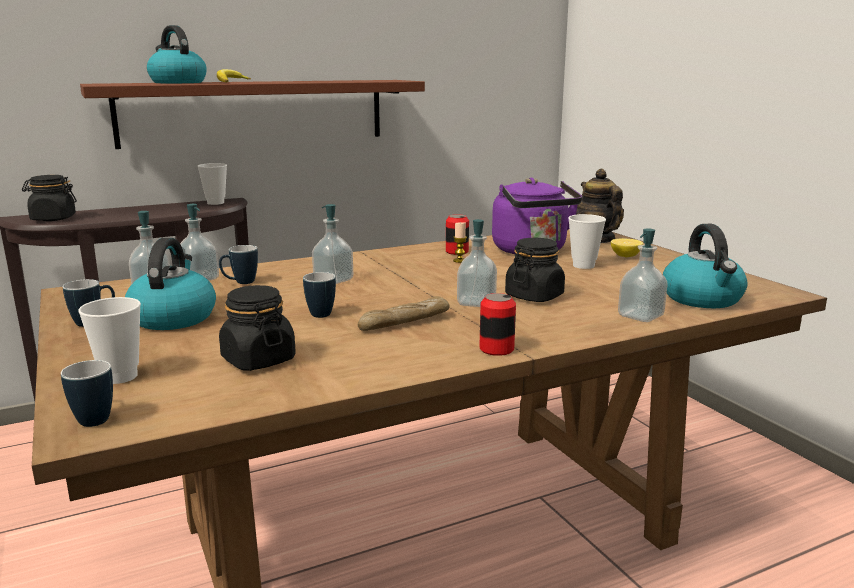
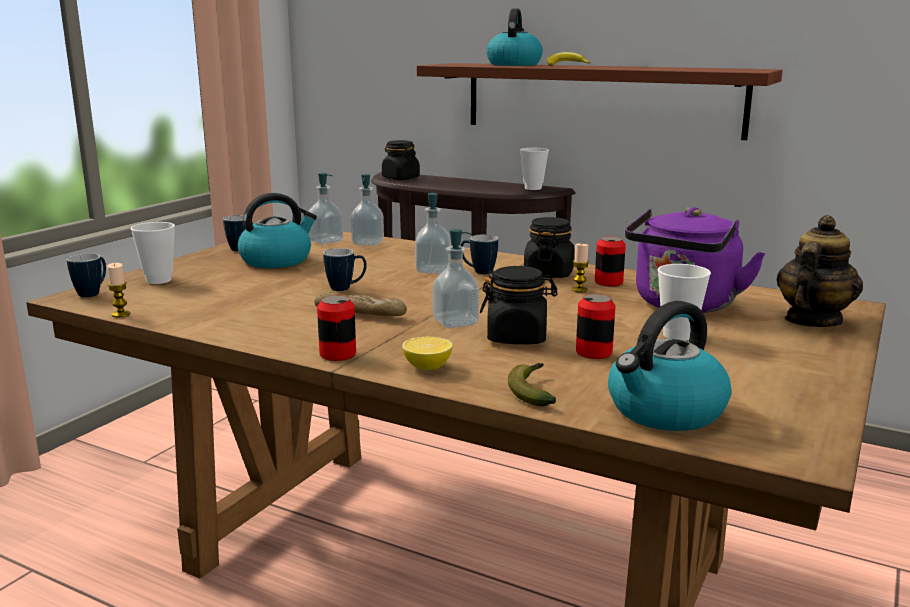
camera: 55 degrees right, 0 degrees up
(217, 414) = (121, 314): none -> candle
(240, 283) = (378, 253): mug -> mug (478, 272)
(258, 360) = (223, 298): black jar -> black jar (548, 273)
(589, 288) = (594, 352): none -> can
(625, 256) = (771, 346): lemon -> lemon (427, 367)
(640, 316) = (532, 391): soap dispenser -> banana

